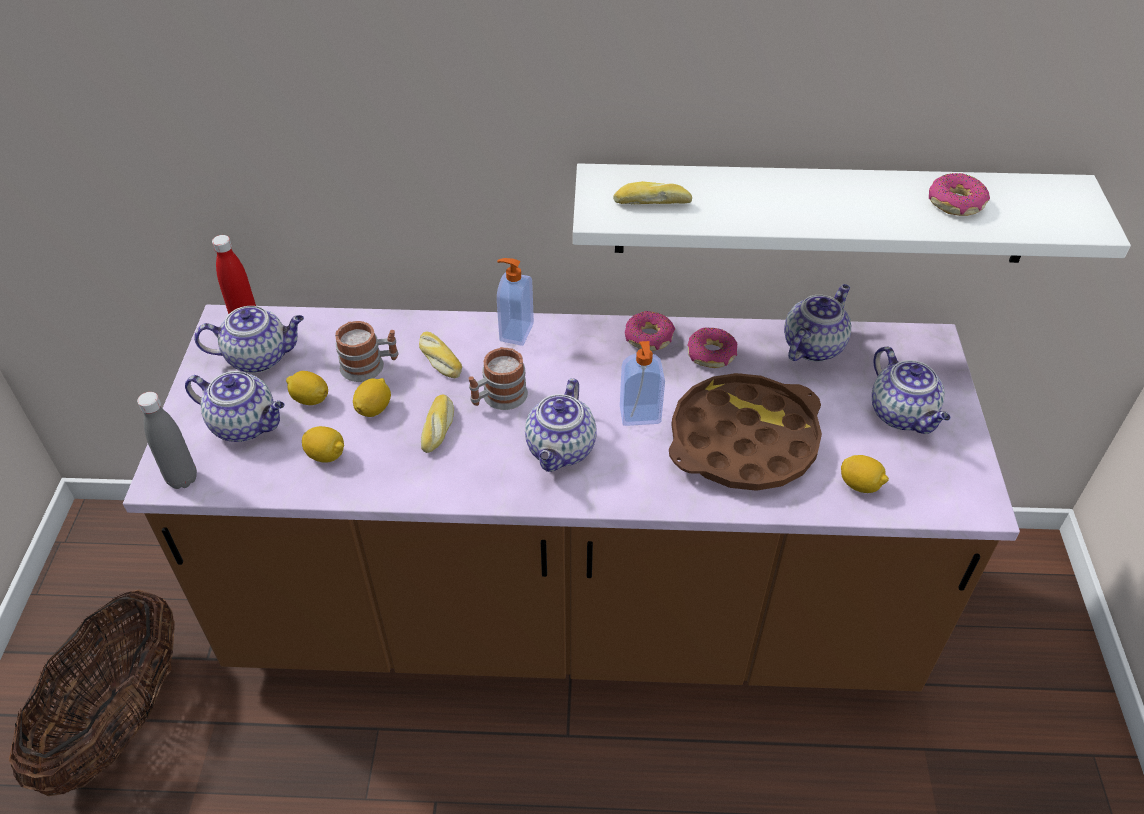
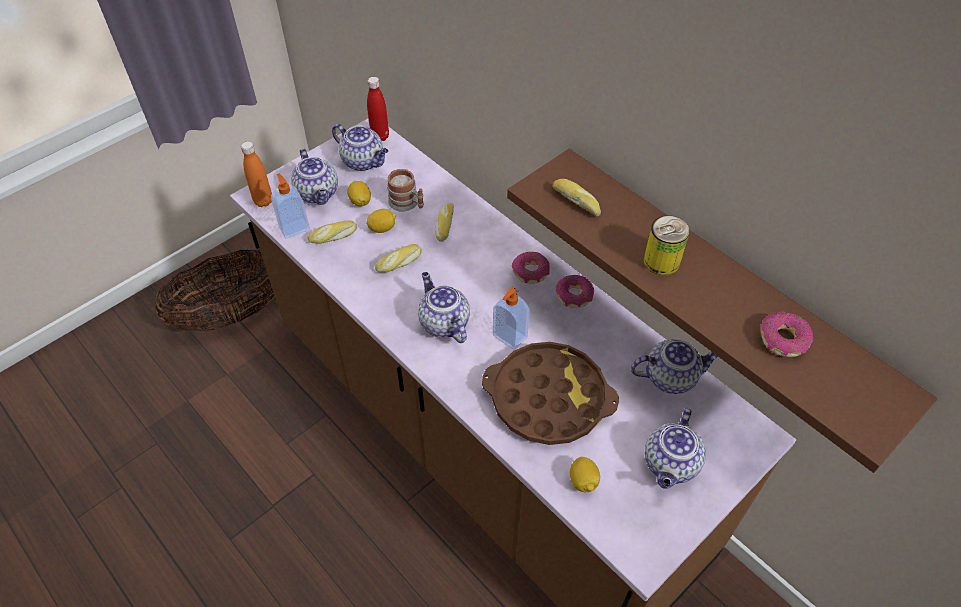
camera: 45 degrees right, 5 degrees up
(182, 479) = (263, 201): grey bottle -> orange bottle
(326, 455) = (333, 236): lemon -> bread
(498, 398) = (448, 269): mug -> none
(515, 332) = (503, 237): soap dispenser -> soap dispenser (294, 228)
(561, 451) = (443, 323): teapot -> teapot turned 90 degrees clockwise
(711, 354) = (598, 333): donut -> donut (530, 272)
(790, 205) = (661, 261): none -> can
(824, 213) = (719, 287): white shelf -> brown shelf

